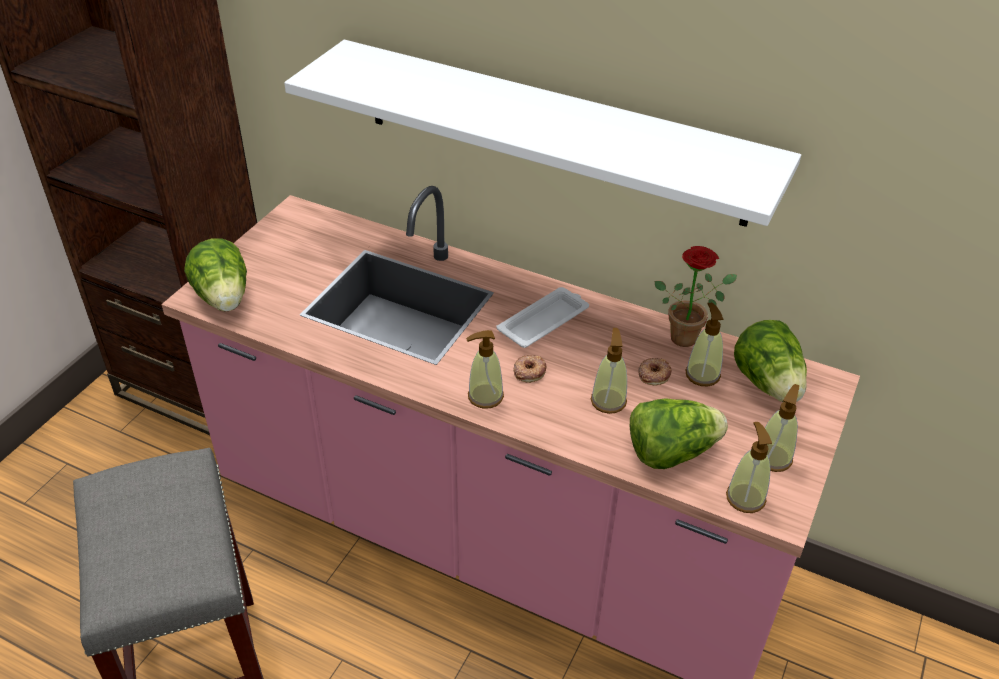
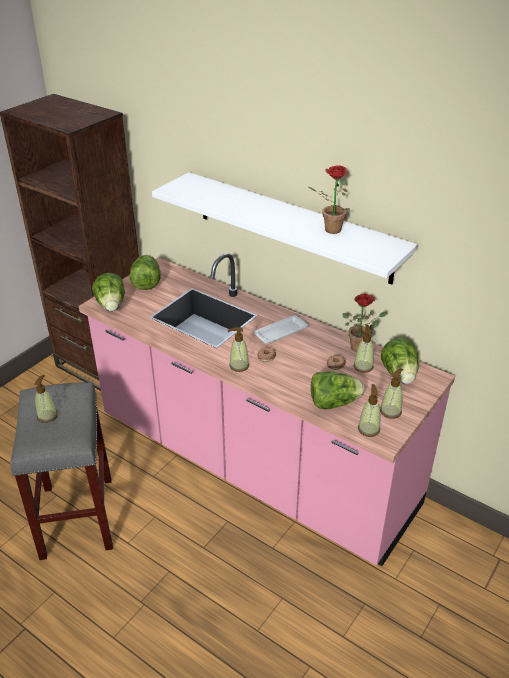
camera: 10 degrees right, 5 degrees down
(279, 247) = (146, 282): none -> lettuce
(608, 401) = (306, 374): soap dispenser -> soap dispenser (47, 416)
(637, 138) = (329, 230): none -> potted plant

